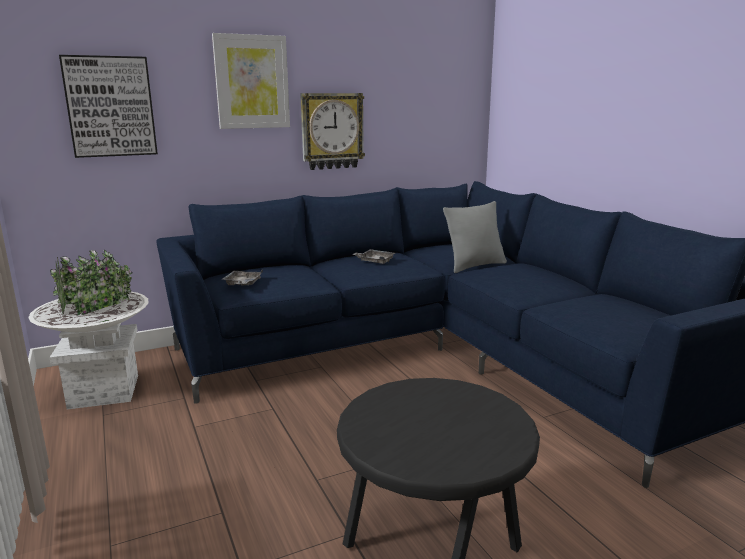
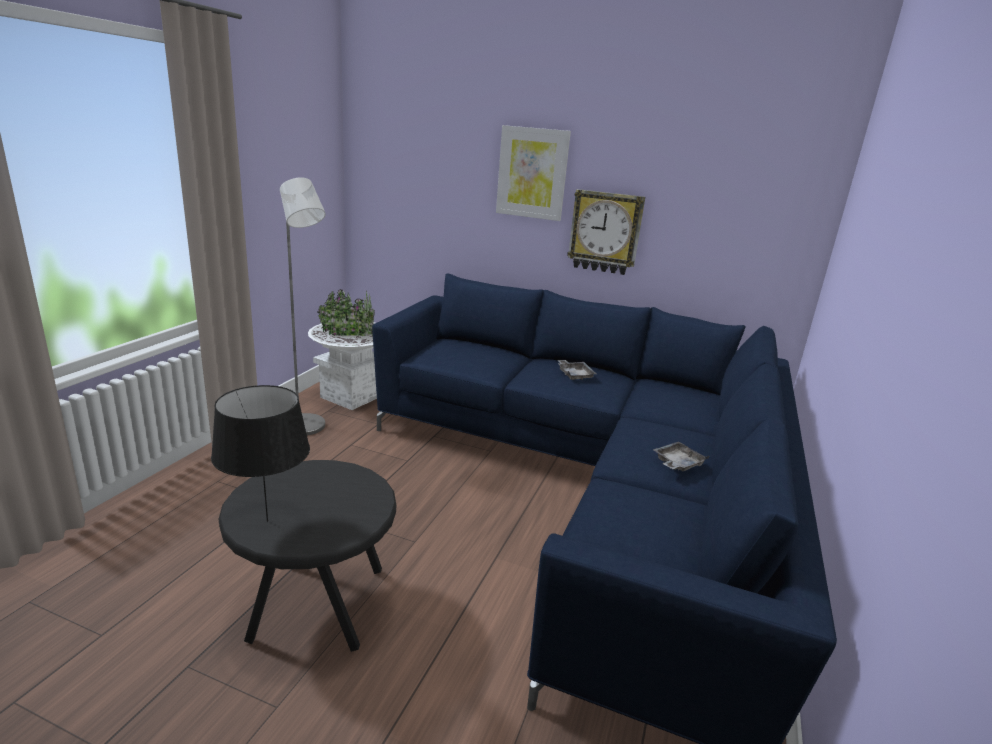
camera: 45 degrees right, 5 degrees up
(110, 107) = (418, 182): picture -> none
(115, 441) = (307, 429): none -> grey floor lamp
(242, 284) = (439, 352): grey tray -> grey tray (677, 463)
(448, 454) = (267, 521): none -> black table lamp
(475, 266) = (663, 419): grey pillow -> none

